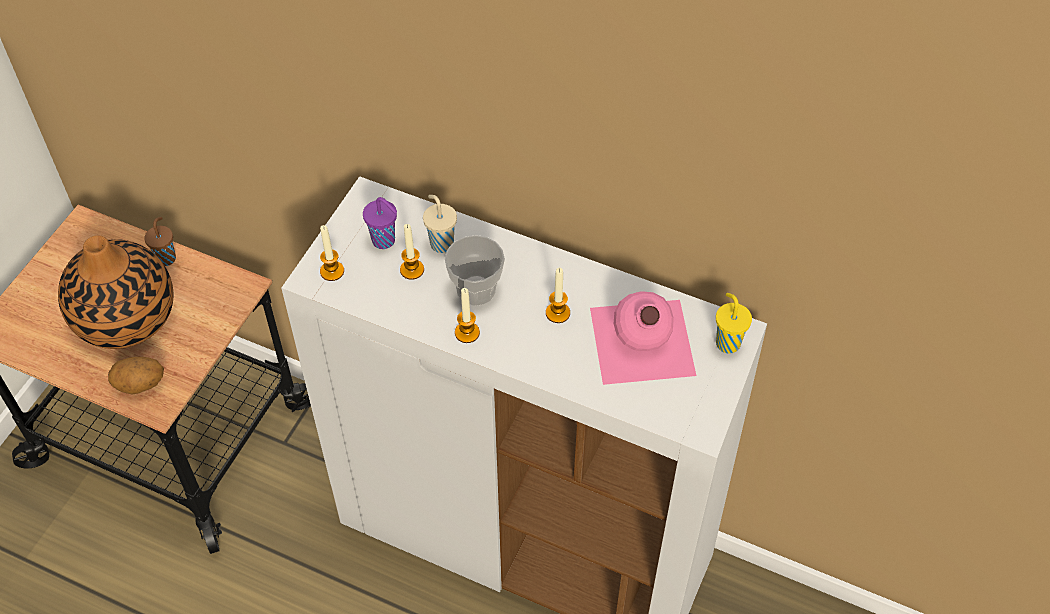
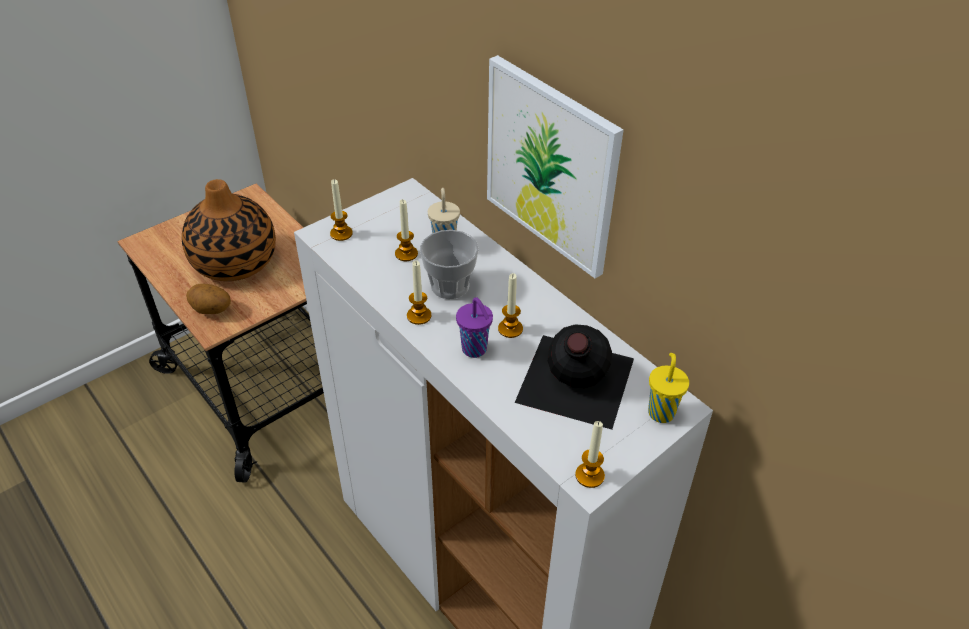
camera: 25 degrees right, 10 degrees down
(167, 257) = (290, 234): brown cup -> none
(385, 241) = (399, 227): purple cup -> purple cup (475, 350)
(549, 149) = (551, 166): none -> picture
(640, 342) = (573, 380): pink bottle -> black bottle
(700, 425) = (589, 475): none -> candle

